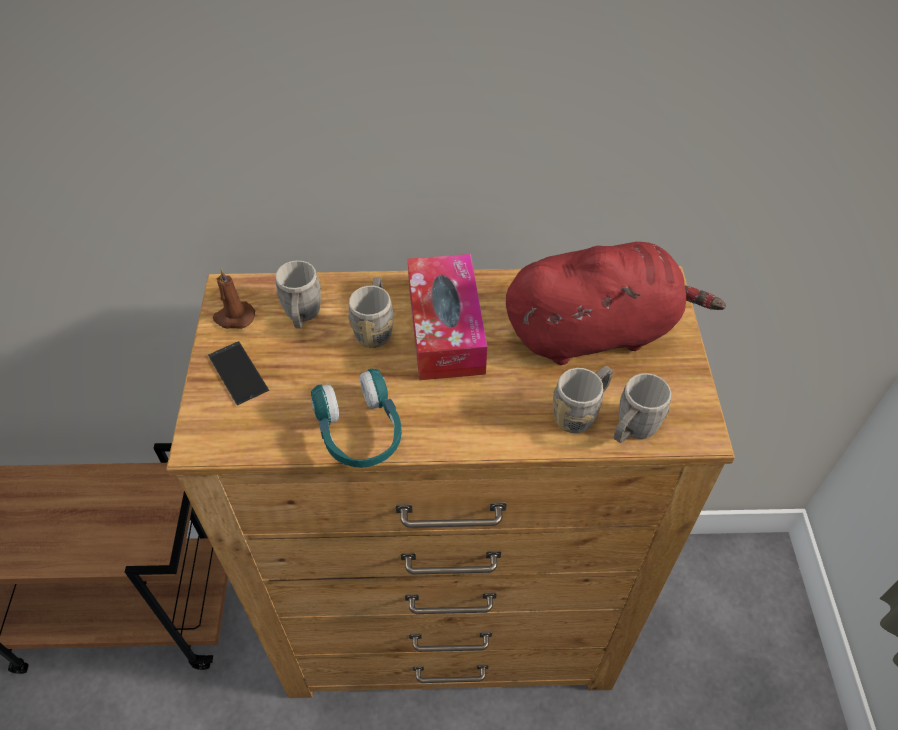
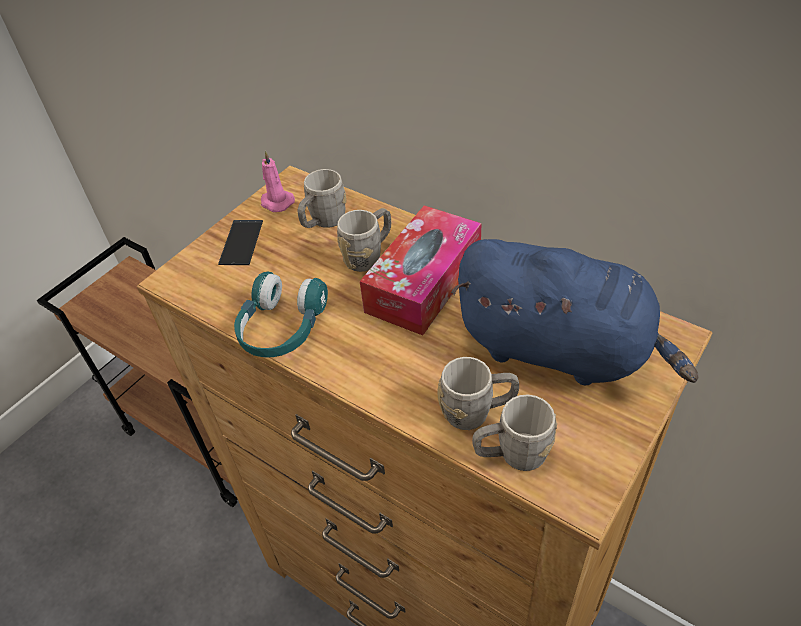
camera: 40 degrees right, 5 degrees down
(234, 317) = (276, 202): brown candle -> pink candle
(596, 332) = (560, 349): red plush toy -> blue plush toy

